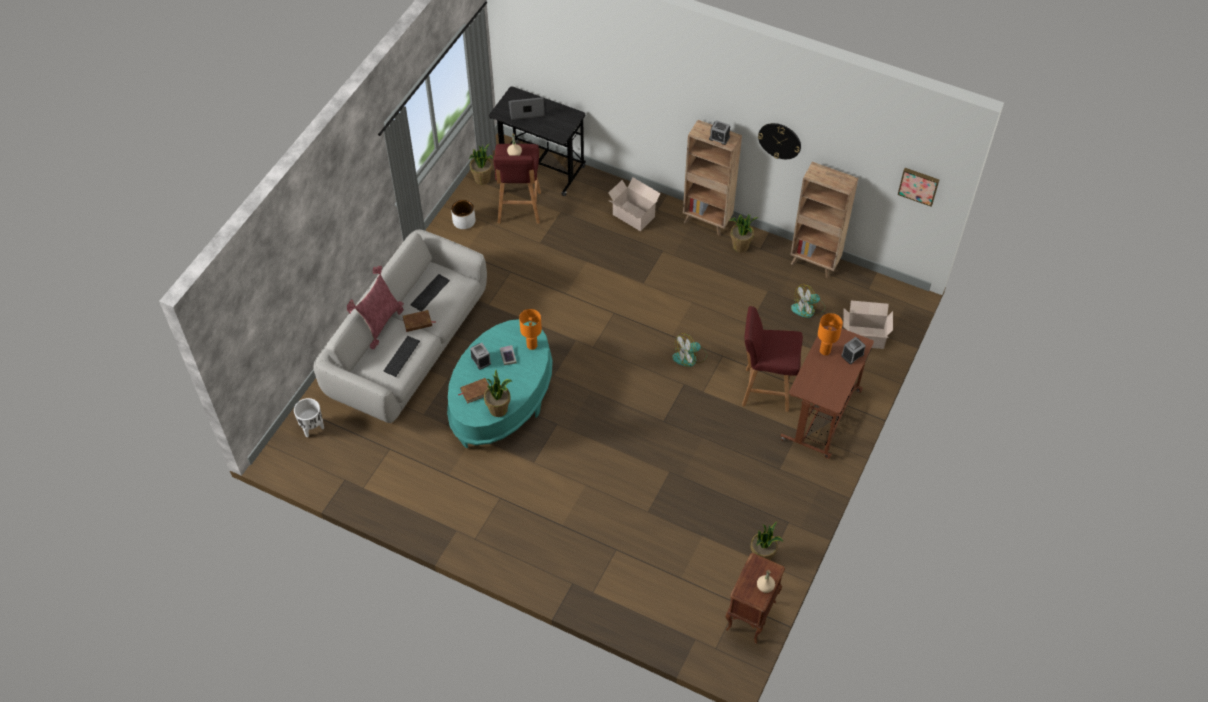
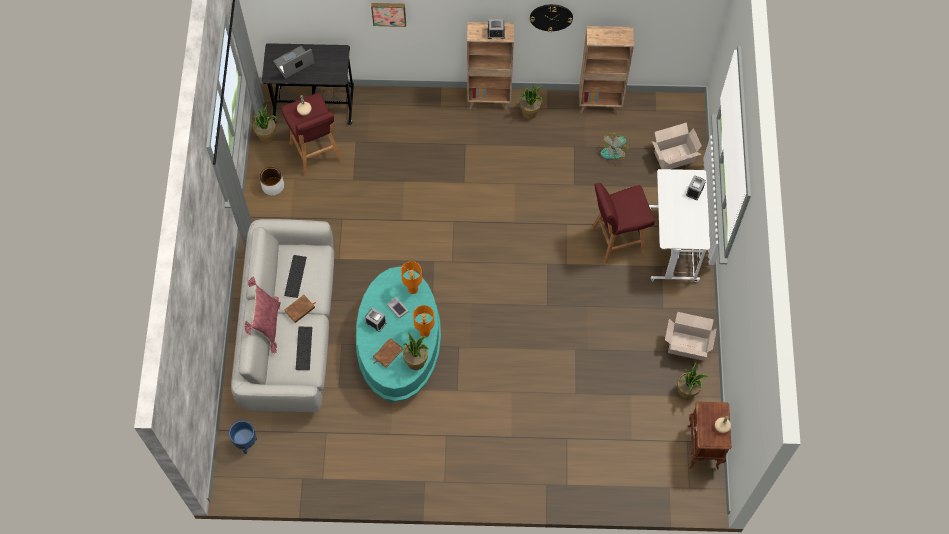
camera: 25 degrees left, 10 degrees up
(312, 428) = (246, 443): white planter -> blue planter
(633, 215) = (421, 119): cardboard box -> cardboard box (686, 345)
(690, 357) = (539, 236): fan -> none
(821, 416) = (673, 245): brown desk -> white desk
(825, 351) = (671, 196): orange table lamp -> orange table lamp (425, 333)
(919, 185) = (690, 17): picture -> picture (389, 13)

